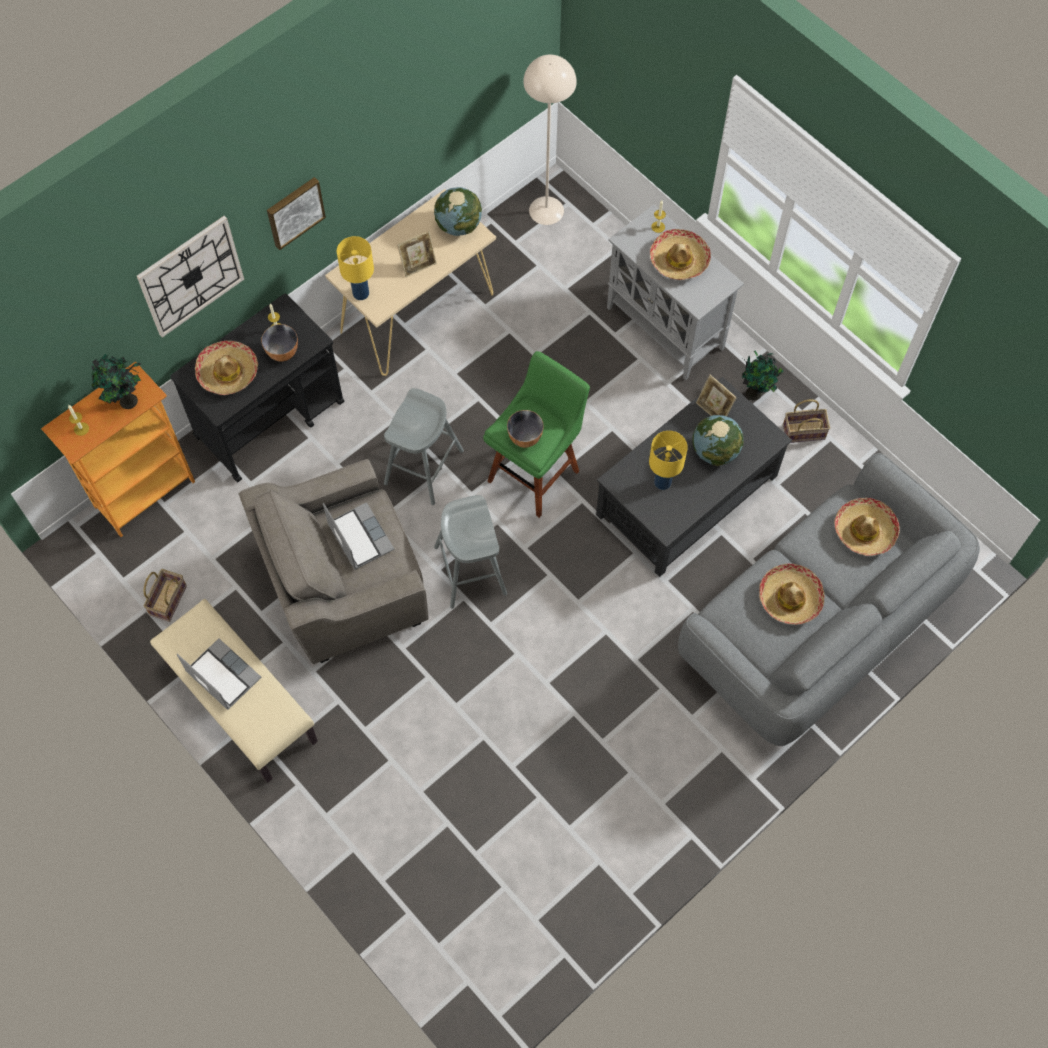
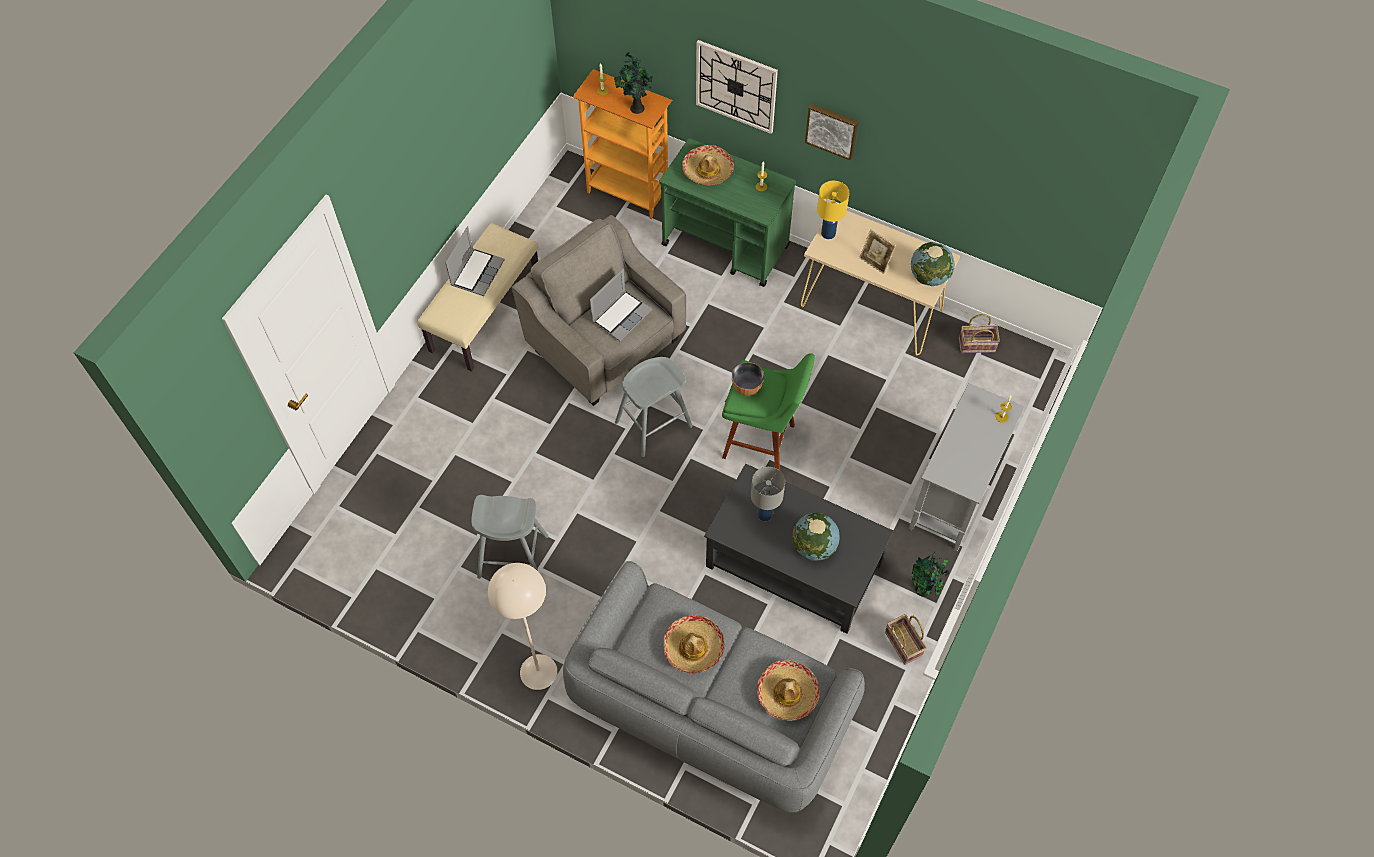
camera: 70 degrees right, 5 degrees down
(168, 599) = (549, 238): basket -> basket (977, 344)
(270, 419) = (726, 246): black cart -> green cart
(283, 352) = (742, 198): bowl -> none
(424, 467) = (731, 361): grey stool -> grey stool (513, 556)
(546, 210) = (1023, 367): beige floor lamp -> beige floor lamp (538, 671)
(662, 482) = (764, 514): yellow table lamp -> grey table lamp
(679, 260) = (976, 443): hat -> none
(713, 410) = (855, 533): picture frame -> none

